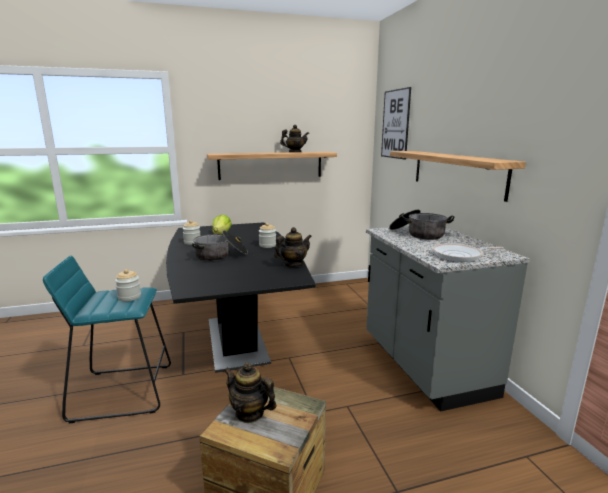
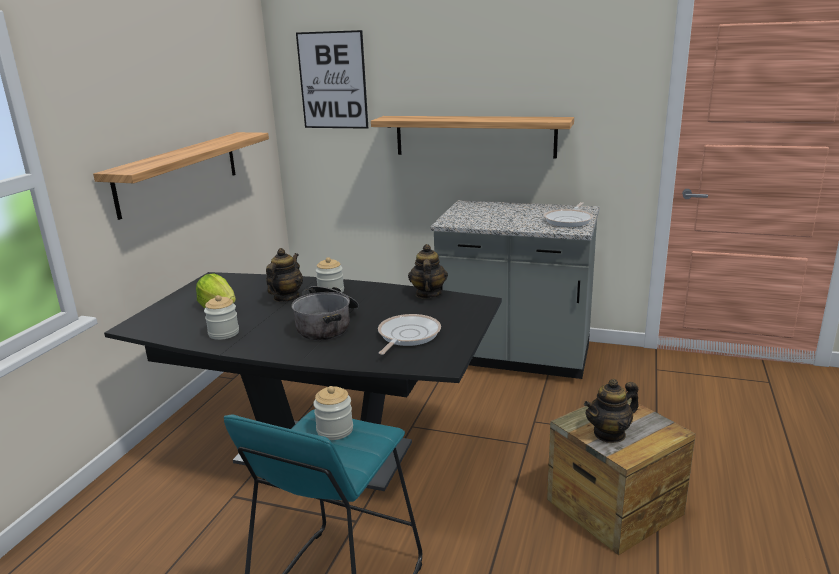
camera: 55 degrees left, 5 degrees up
(222, 274) = (407, 336): none -> frying pan
(294, 152) = (214, 142): teapot -> teapot (286, 297)
(418, 234) = (485, 215): cooking pot -> none

